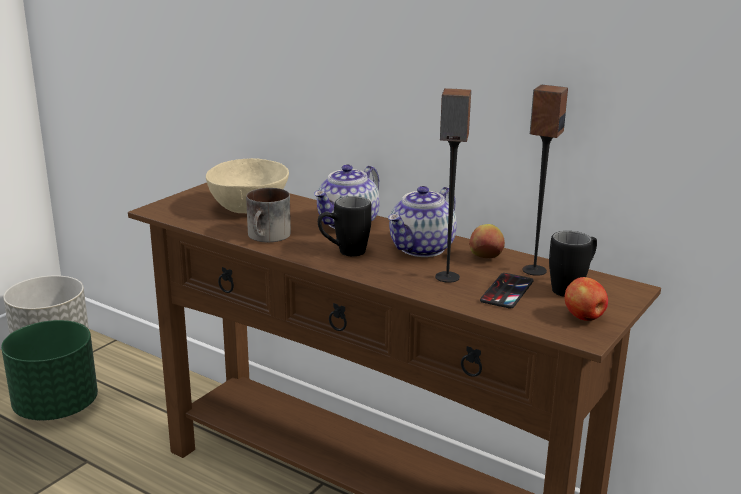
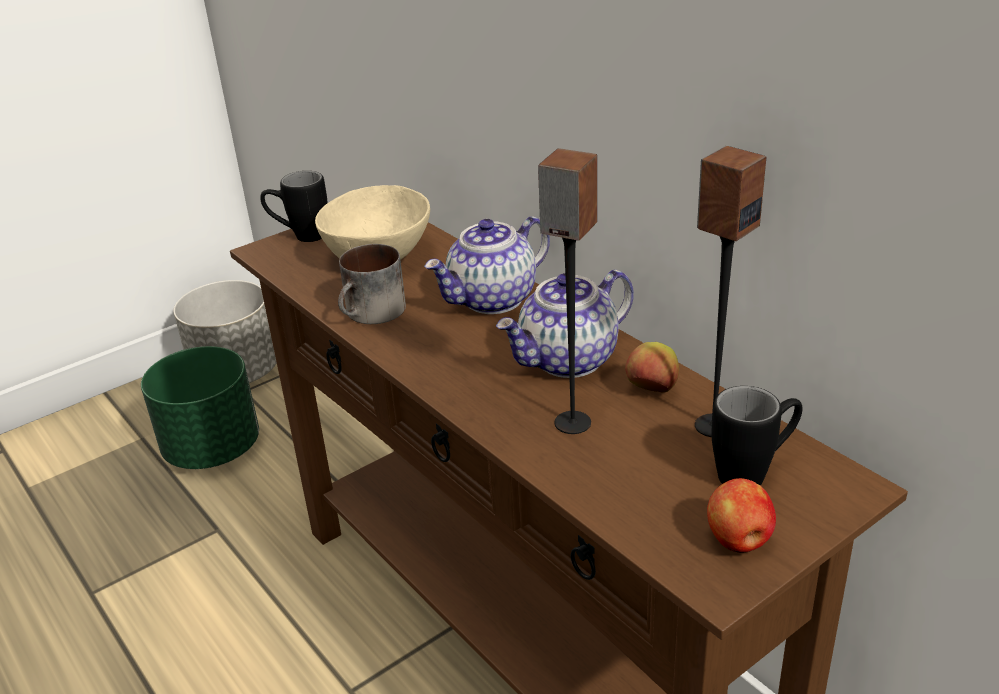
camera: 20 degrees right, 10 degrees up
(344, 253) = (454, 355): black mug -> black mug (300, 236)
(507, 291) = (646, 465): phone -> none

